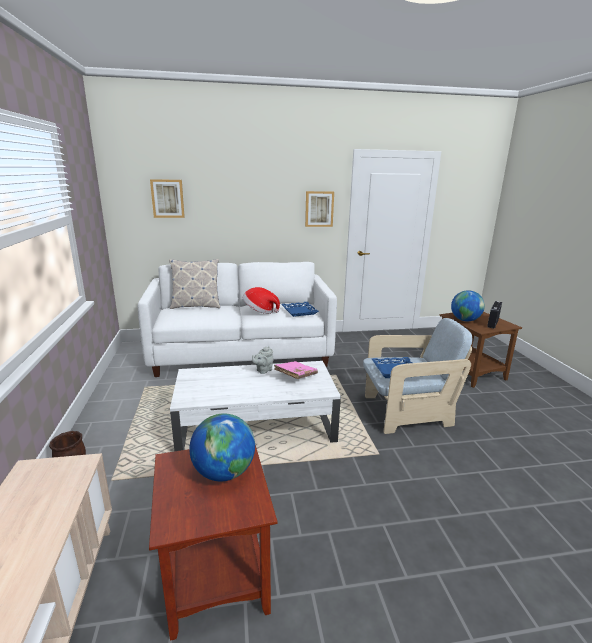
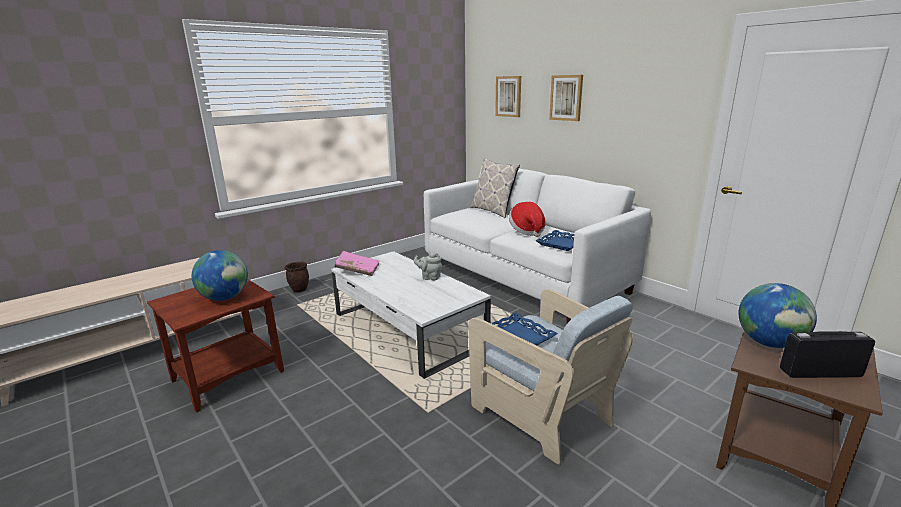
camera: 60 degrees right, 0 degrees up
(295, 376) = (437, 293): pink book -> pink book (357, 270)
(319, 209) = (668, 113): picture -> picture (566, 98)

